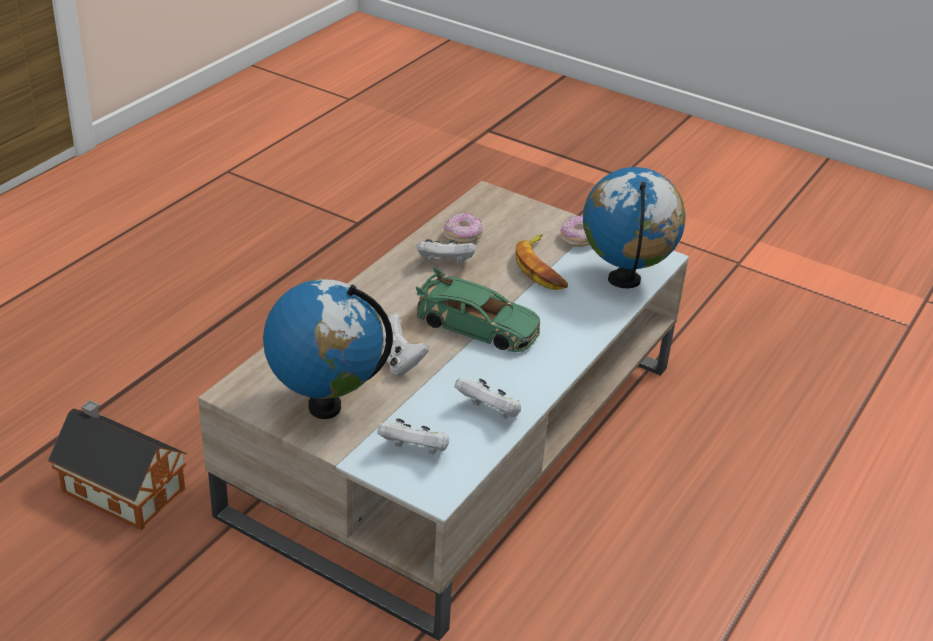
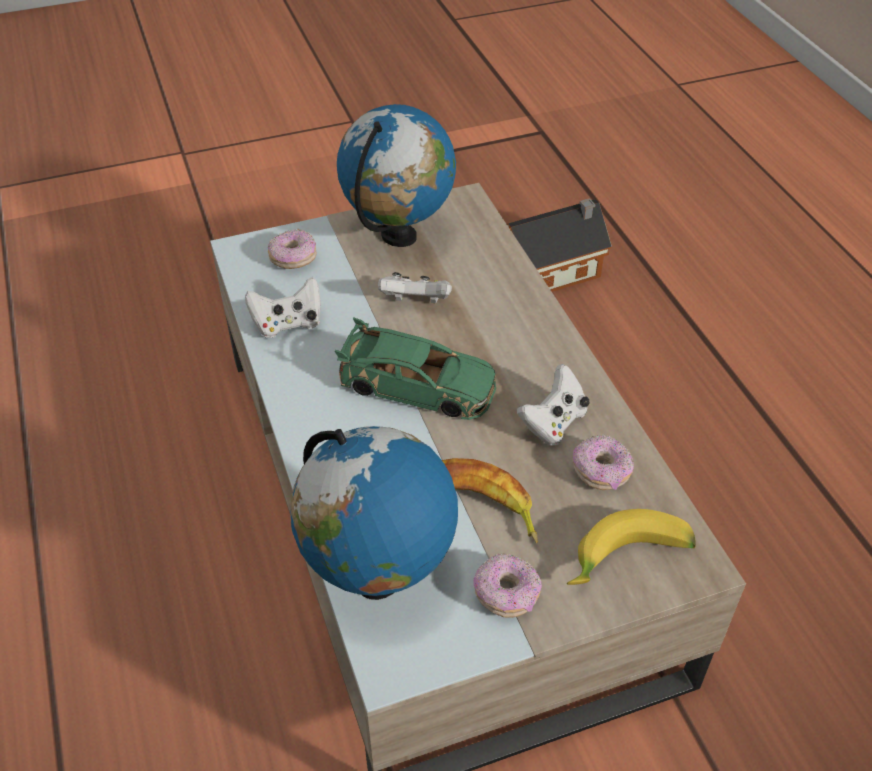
camera: 130 degrees right, 10 degrees up
(415, 451) = (293, 259): white game controller -> donut
(477, 326) = (417, 385): green toy car -> green toy car turned 135 degrees counterclockwise
(512, 212) = (629, 561): none -> banana

